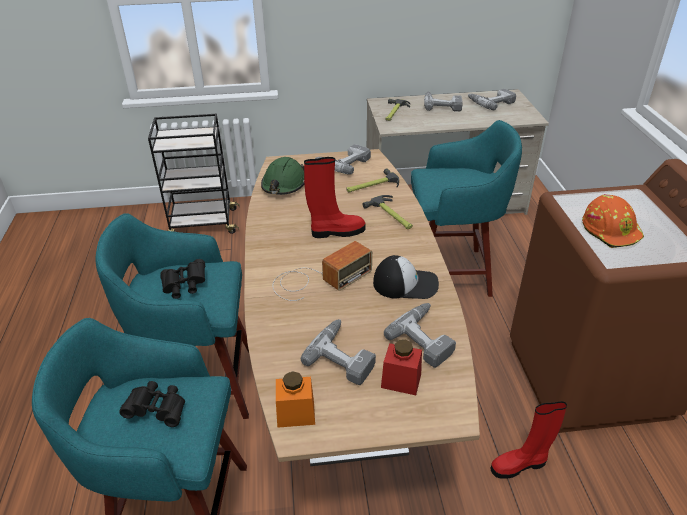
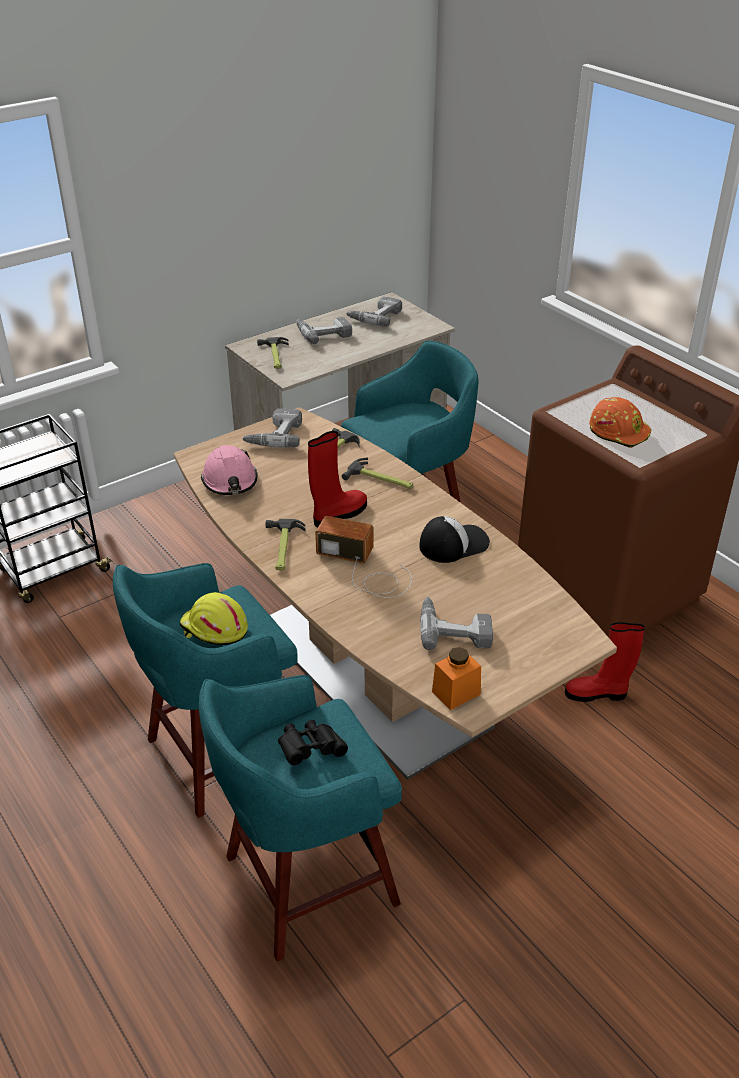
camera: 30 degrees left, 0 degrees up
(184, 286) = (214, 629): black binoculars -> yellow hard hat
(274, 243) = (283, 547): none -> hammer
(284, 185) = (230, 481): green hard hat -> pink hard hat
(318, 279) = (365, 569): radio -> radio turned 90 degrees counterclockwise
(401, 381) = (521, 630): red jar -> none
(426, 338) = (513, 586): power drill -> none
(520, 465) = (597, 694): red boot -> red boot turned 45 degrees clockwise

